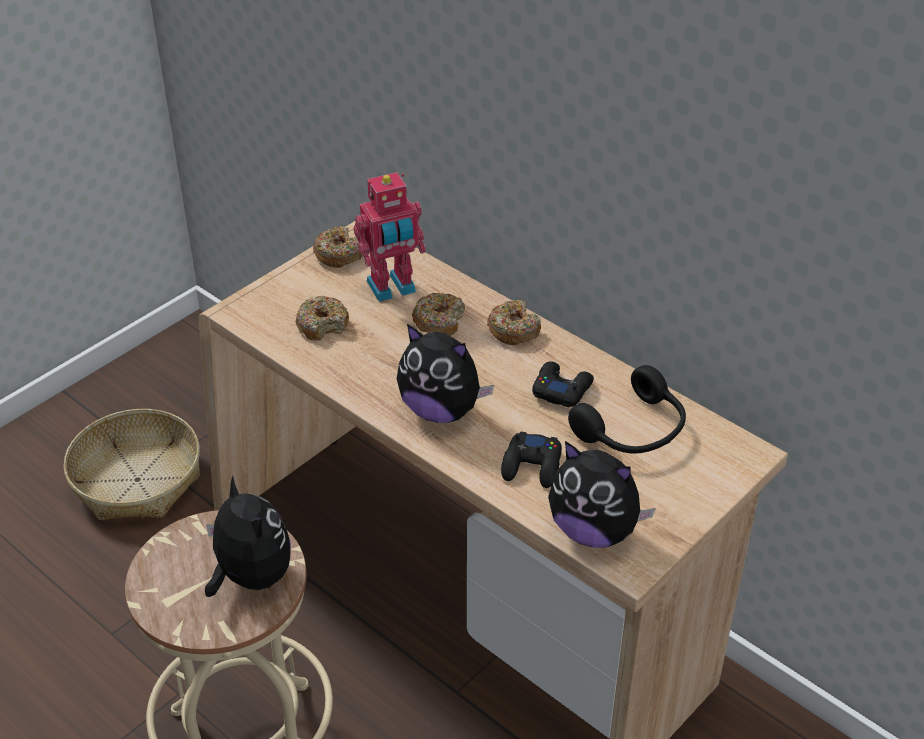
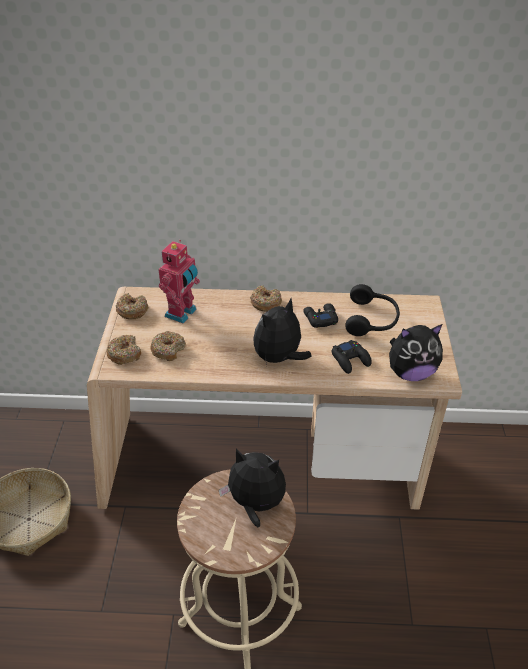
camera: 40 degrees left, 0 degrees up
(439, 321) = (225, 317): donut -> donut (124, 354)
(441, 410) = (279, 358): plush toy -> plush toy turned 150 degrees clockwise

